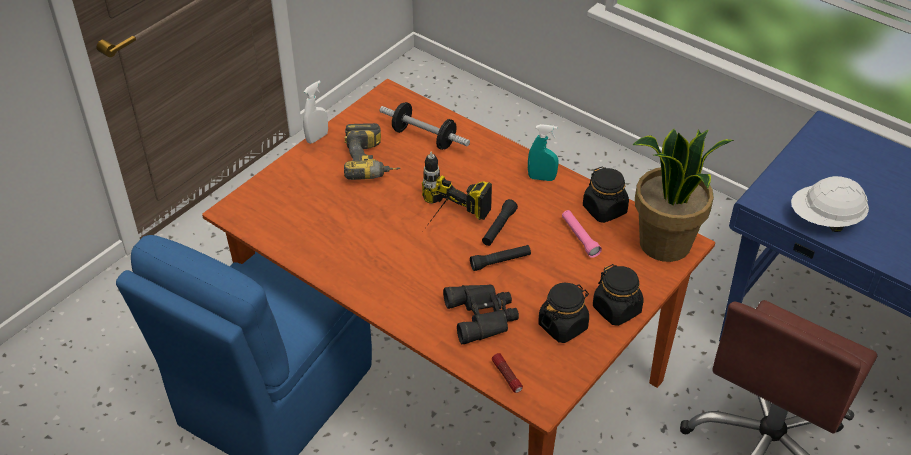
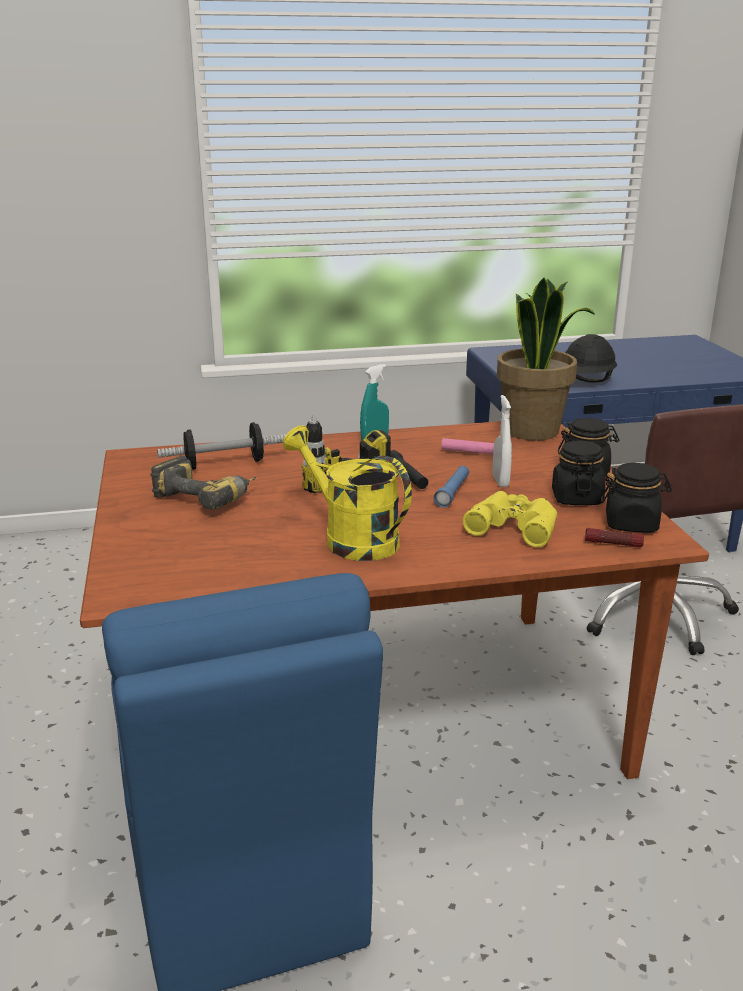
camera: 50 degrees left, 20 degrees down
(317, 137) = (111, 508): white spray bottle -> white spray bottle (500, 481)
(385, 254) = (351, 538): none -> yellow watering can
(483, 316) = (514, 525): black binoculars -> yellow binoculars
(500, 262) = (452, 493): black flashlight -> blue flashlight
(605, 210) = (456, 435): black jar -> black jar (631, 523)
(825, 220) = (585, 381): white hard hat -> black hard hat

